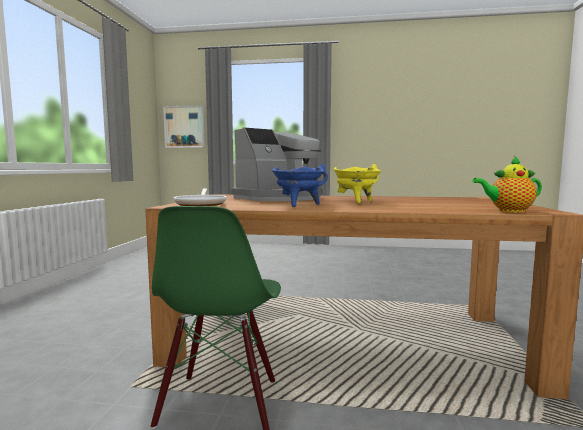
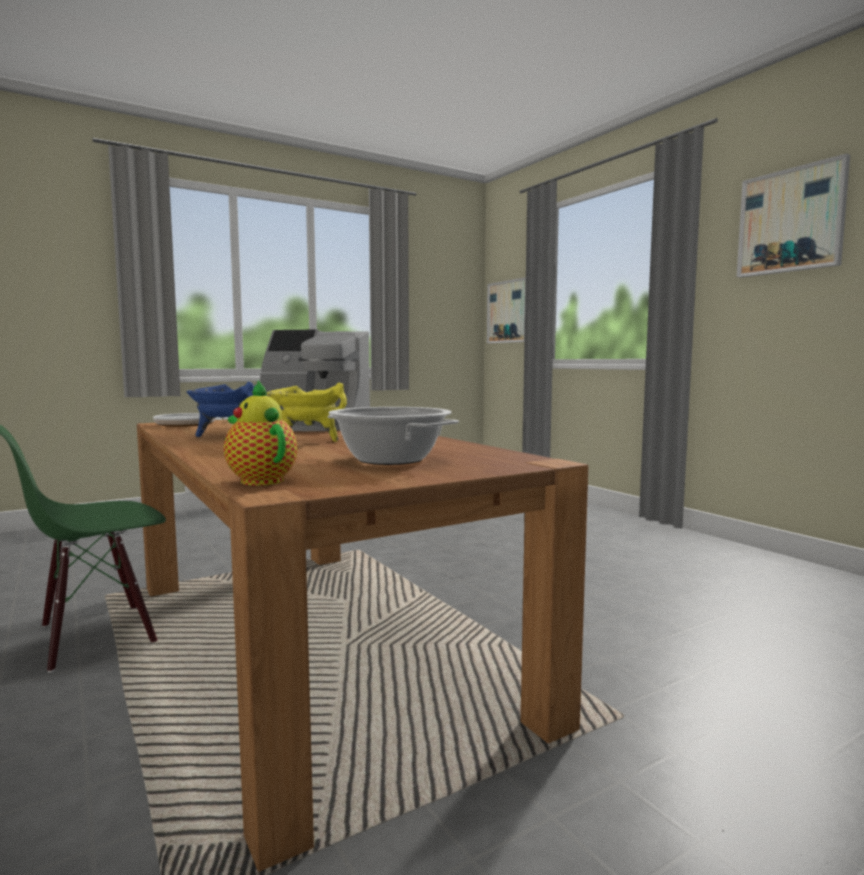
camera: 50 degrees right, 0 degrees up
(371, 97) = (791, 221): none -> picture
(455, 202) = (391, 459): none -> cooking pot

